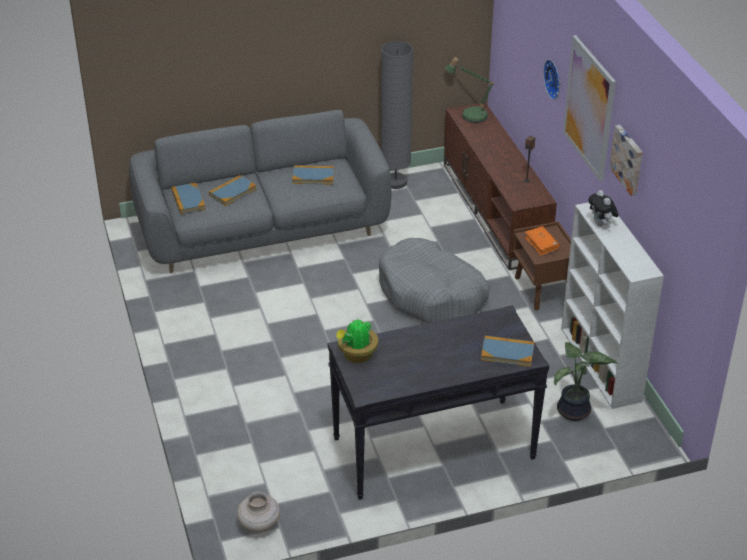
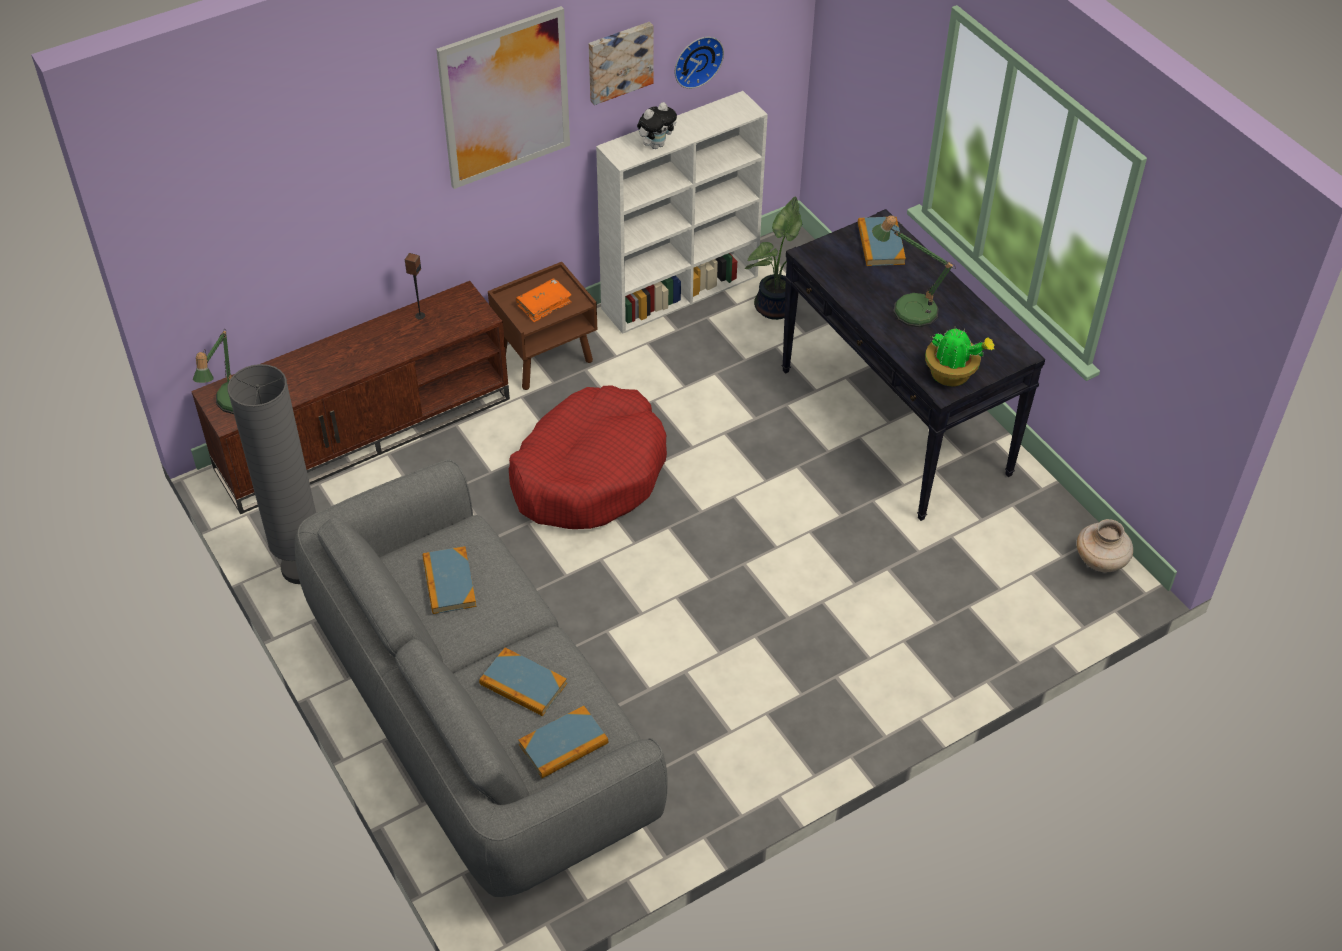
camera: 105 degrees left, 10 degrees up
(431, 294) = (589, 473): grey dog bed -> red dog bed
(432, 351) = (908, 307): none -> table lamp
(554, 79) = (394, 156): wall clock -> wall clock (696, 60)

